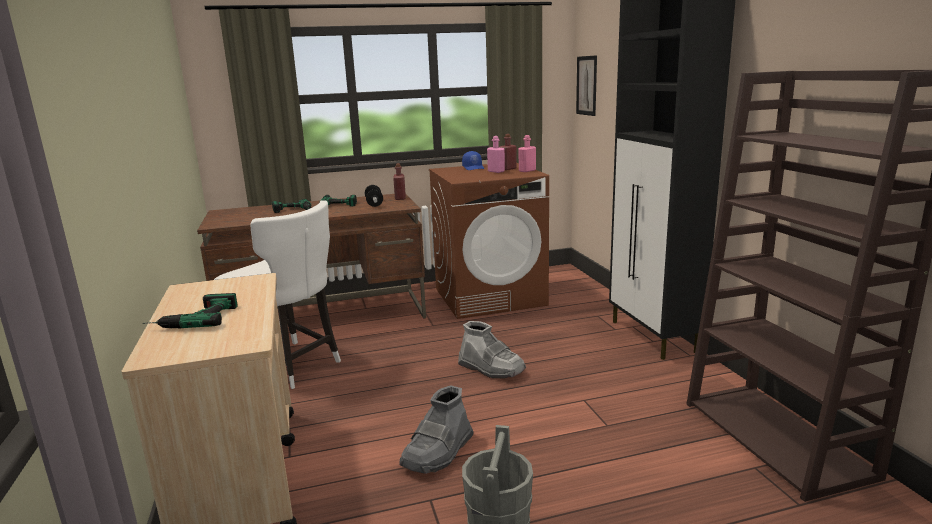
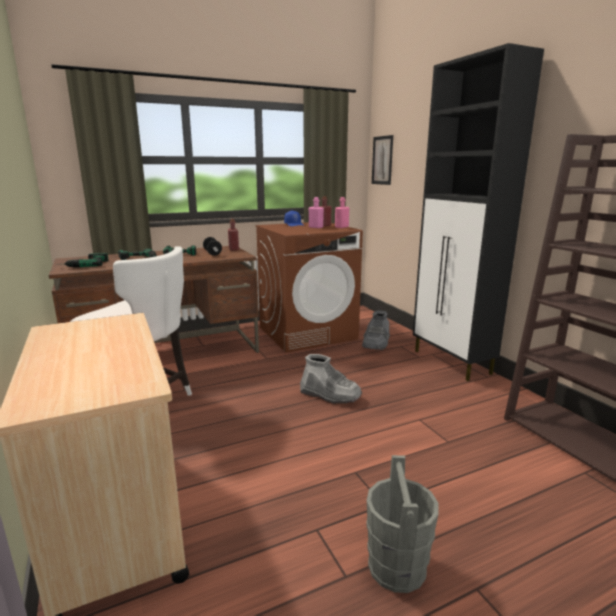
camera: 10 degrees left, 0 degrees up
(192, 318) = (68, 361): power drill -> power drill (83, 264)
(438, 452) = (309, 478): grey boot -> grey boot (376, 344)

